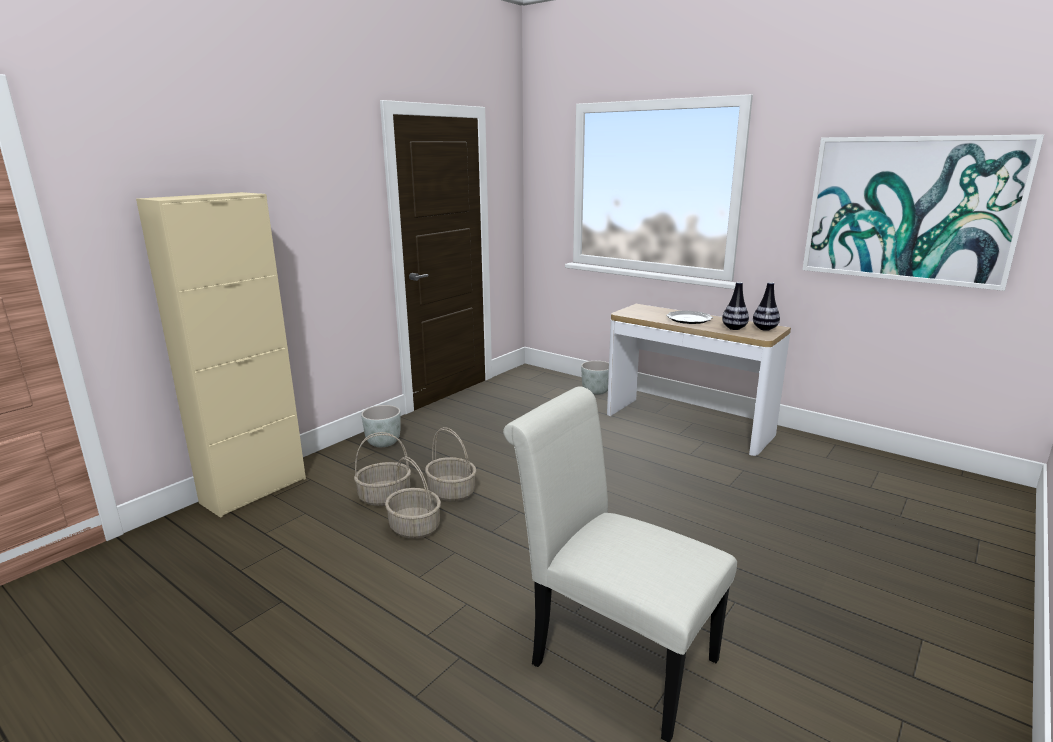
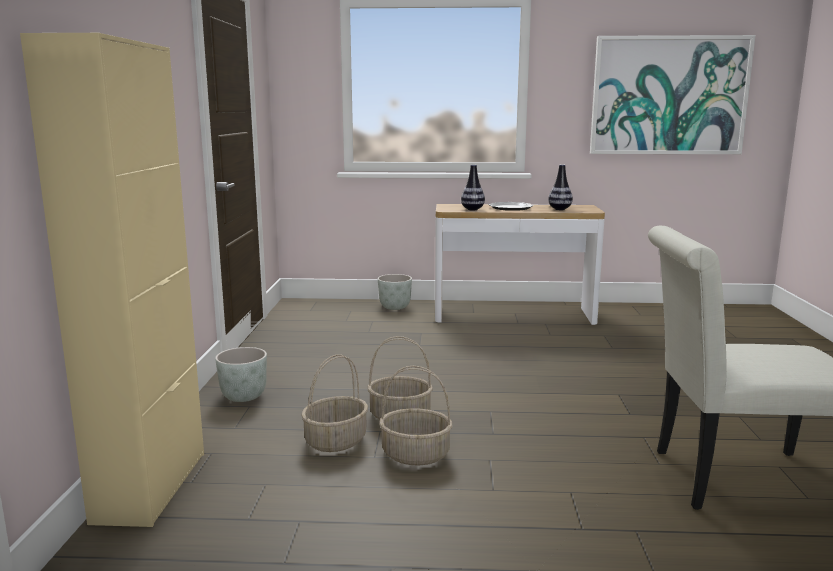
camera: 35 degrees left, 5 degrees down
(765, 329) = (581, 207): vase -> vase (472, 209)

